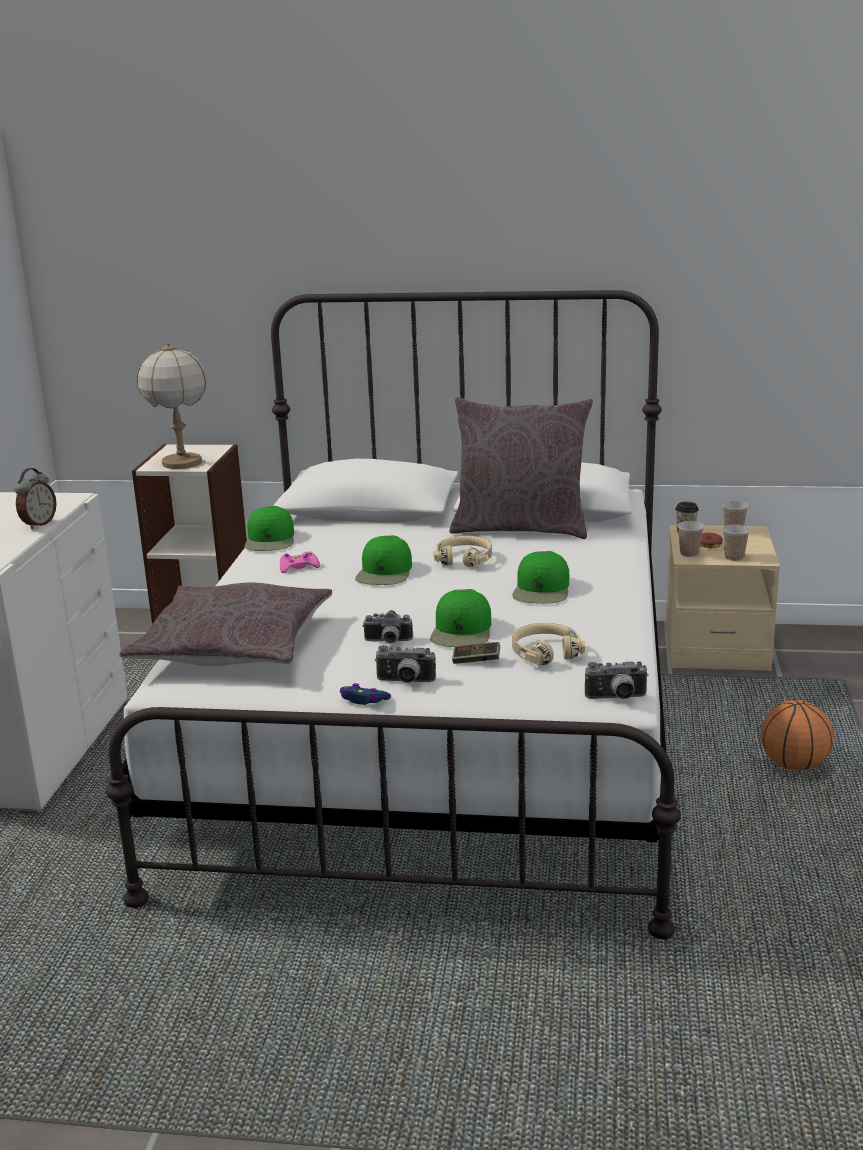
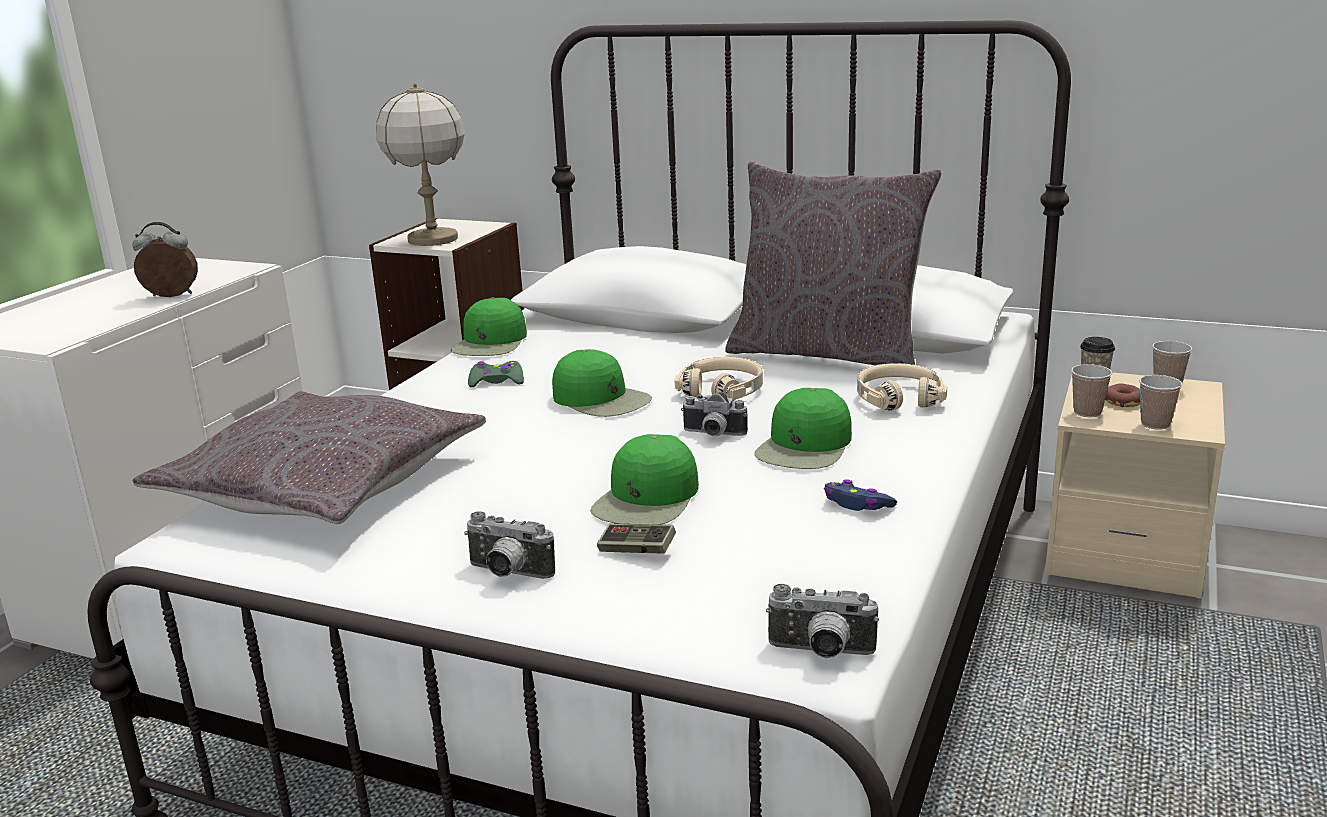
camera: 15 degrees right, 0 degrees up
(38, 524) = (171, 296): alarm clock -> alarm clock turned 135 degrees counterclockwise
(298, 567) = (496, 381): pink game controller -> green game controller
(364, 700) = (425, 596): blue game controller -> blue game controller (857, 504)
(385, 573) = (602, 399): green cap -> green cap turned 75 degrees counterclockwise
(388, 642) = (531, 503): camera -> camera (712, 434)
(545, 652) = (750, 550): beige headphones -> beige headphones (898, 398)
(794, 765) = (1199, 766): basketball -> none

